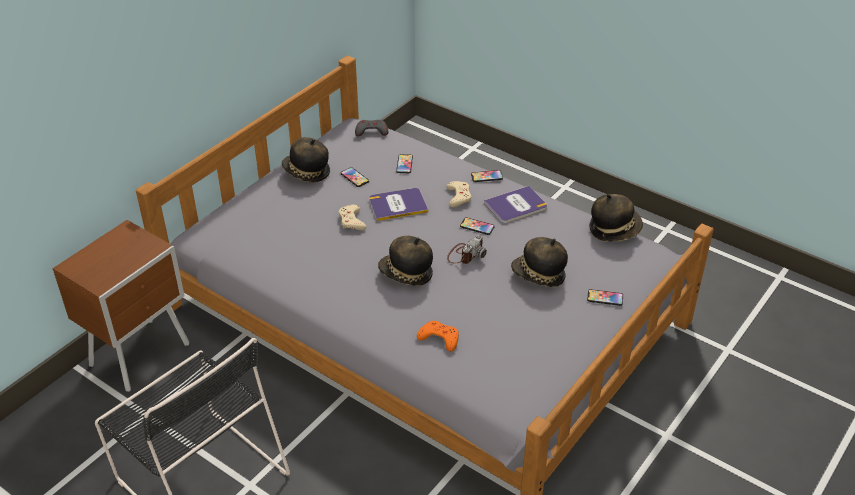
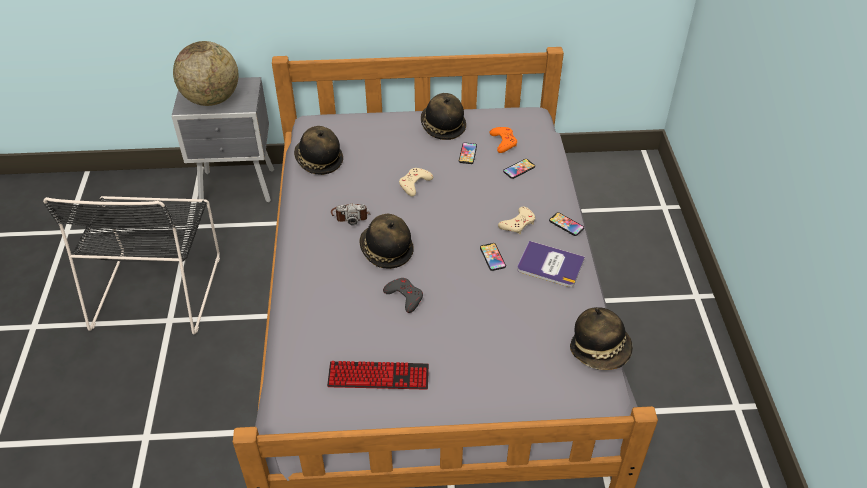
camera: 50 degrees right, 5 degrees up
(114, 262) = (212, 99): none -> globe
(142, 354) = (239, 188): brown nightstand -> grey nightstand
(371, 131) = (537, 127): grey game controller -> grey game controller (404, 296)
(398, 205) = (464, 196): book -> none
(439, 338) = (331, 315): orange game controller -> orange game controller (503, 142)
(465, 254) = (449, 271): camera -> camera (350, 215)
(527, 344) = (378, 376): none -> keyboard
(538, 276) = (473, 333): hat -> hat (318, 161)
(605, 298) = (495, 397): phone -> none

